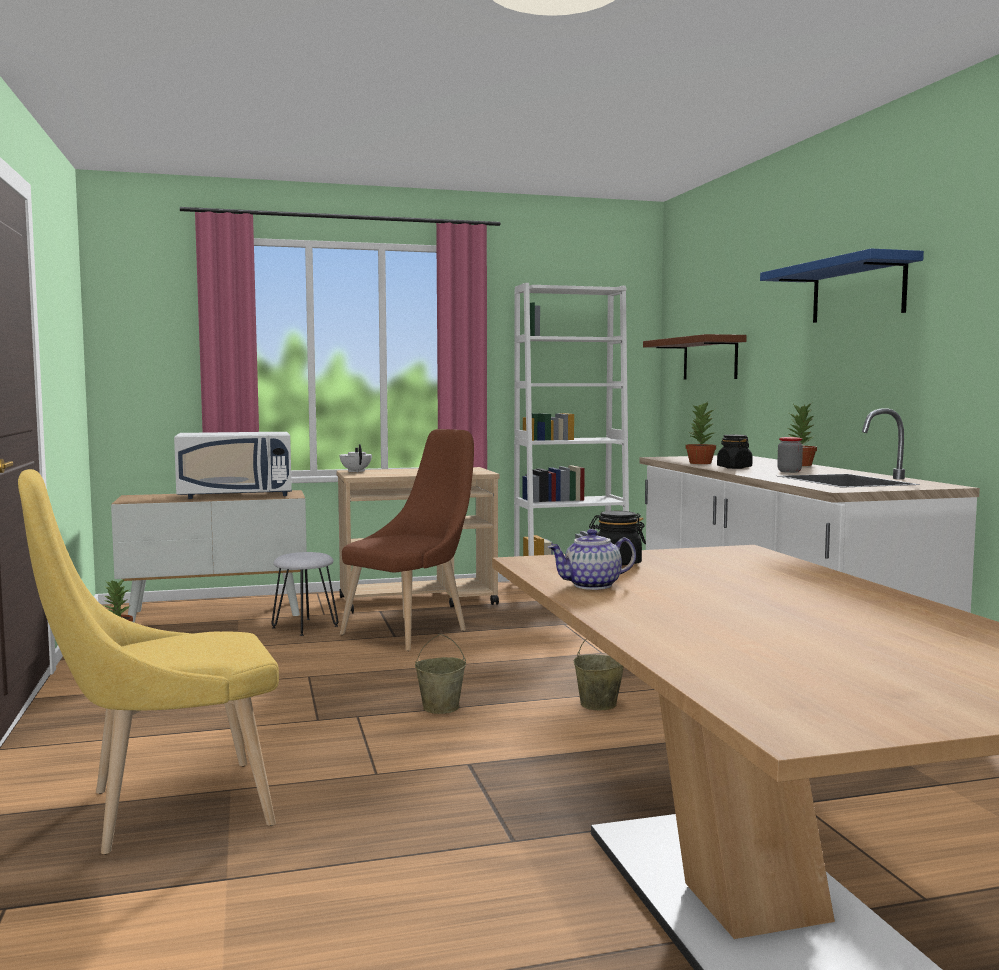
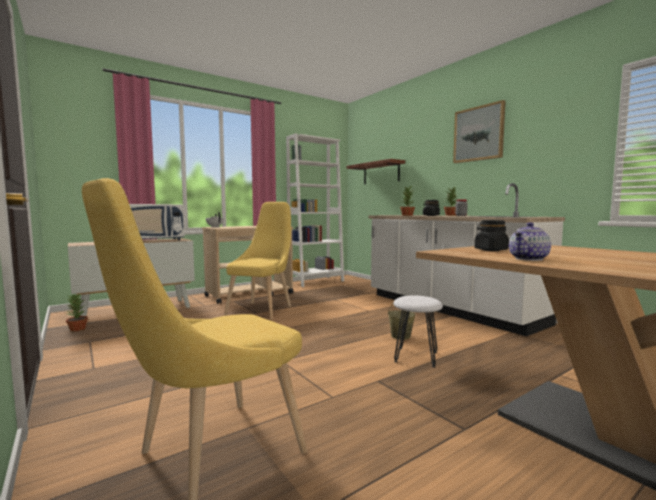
camera: 20 degrees left, 0 degrees up
(305, 627) = (199, 313): white stool -> white stool (416, 356)
(411, 631) = (262, 309): brown chair -> yellow chair
(441, 707) = (324, 349): beige bucket -> none
(857, 290) = (478, 134): blue shelf -> picture

